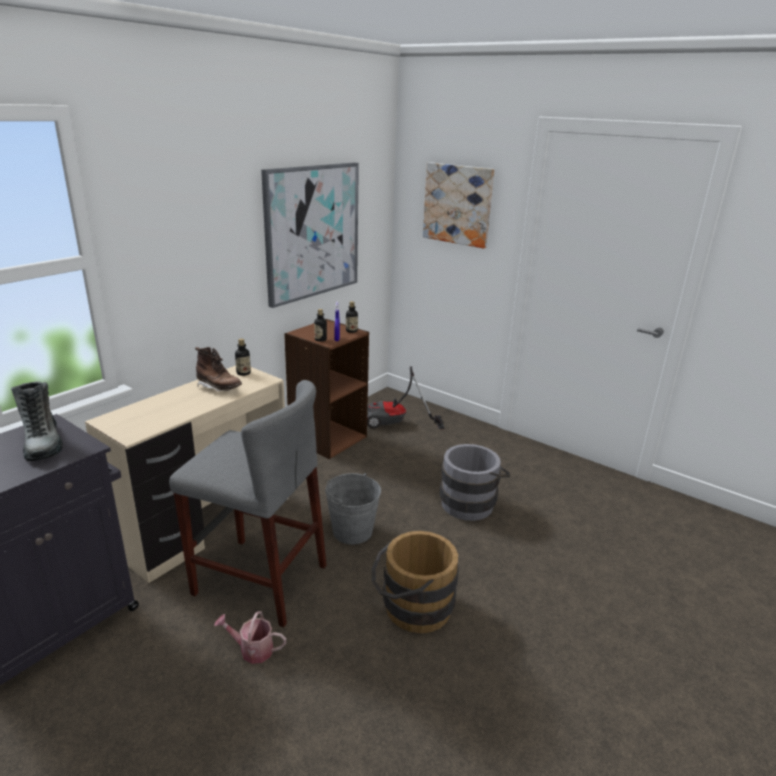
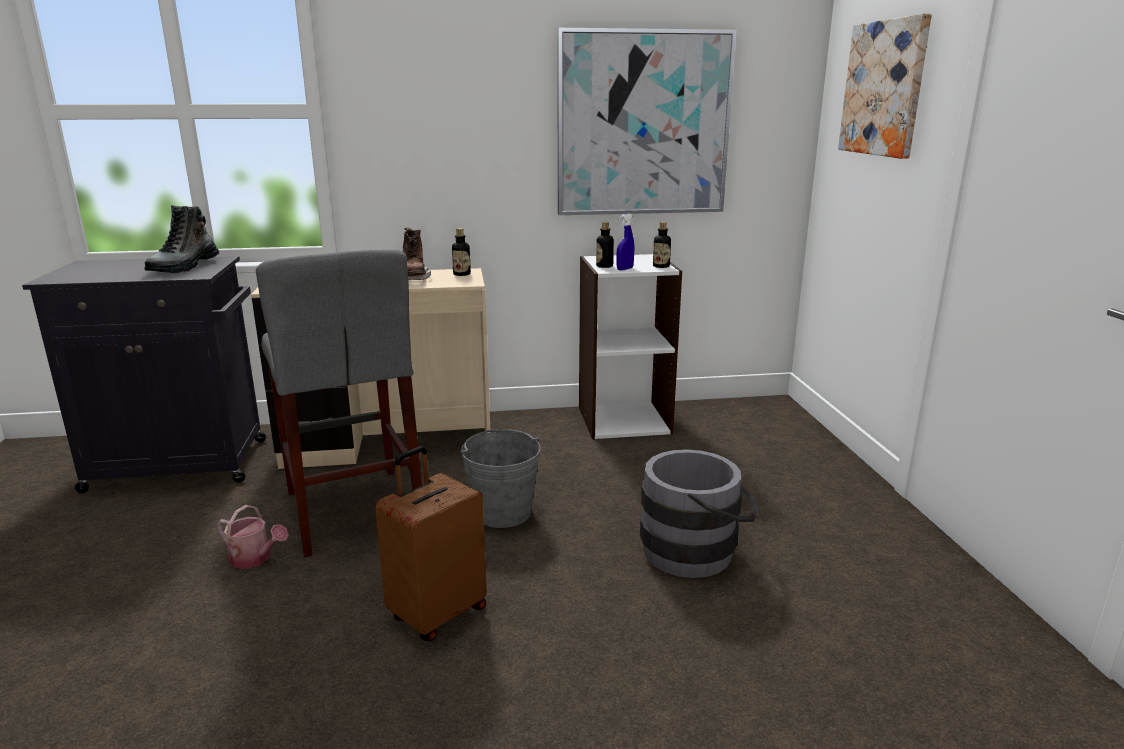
camera: 45 degrees right, 5 degrees down
(252, 649) = (255, 559): watering can -> watering can turned 150 degrees clockwise
(327, 438) = (623, 420): brown bookcase -> white bookcase
(396, 424) = (733, 434): vacuum cleaner -> none
(411, 607) = (437, 613): brown bucket -> brown suitcase

